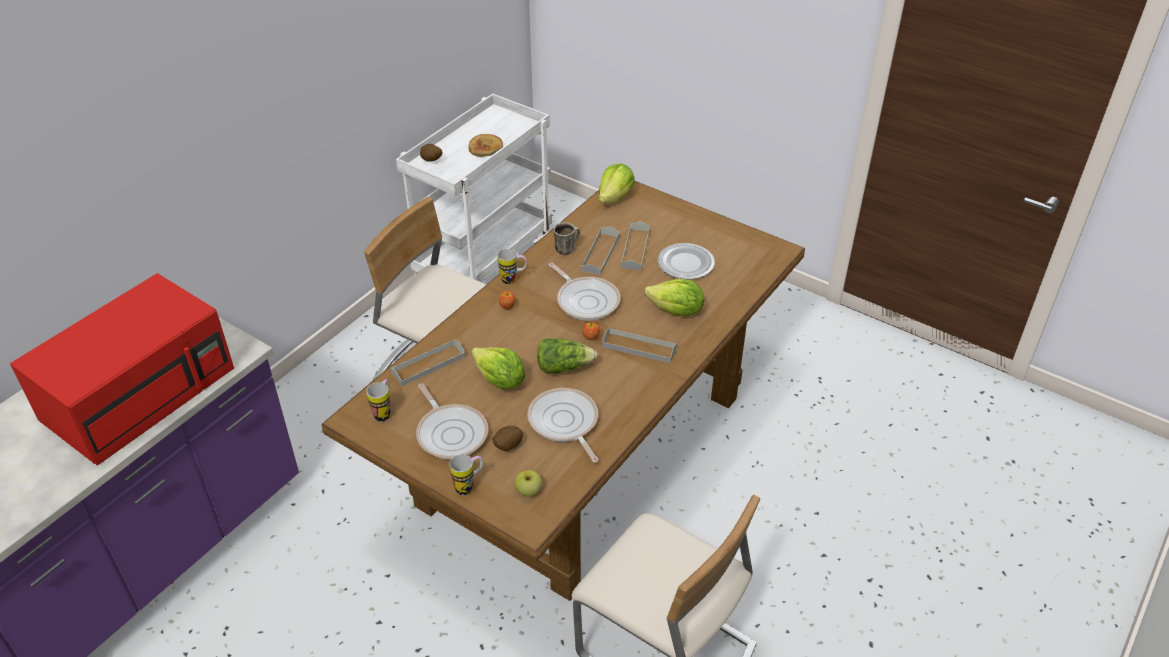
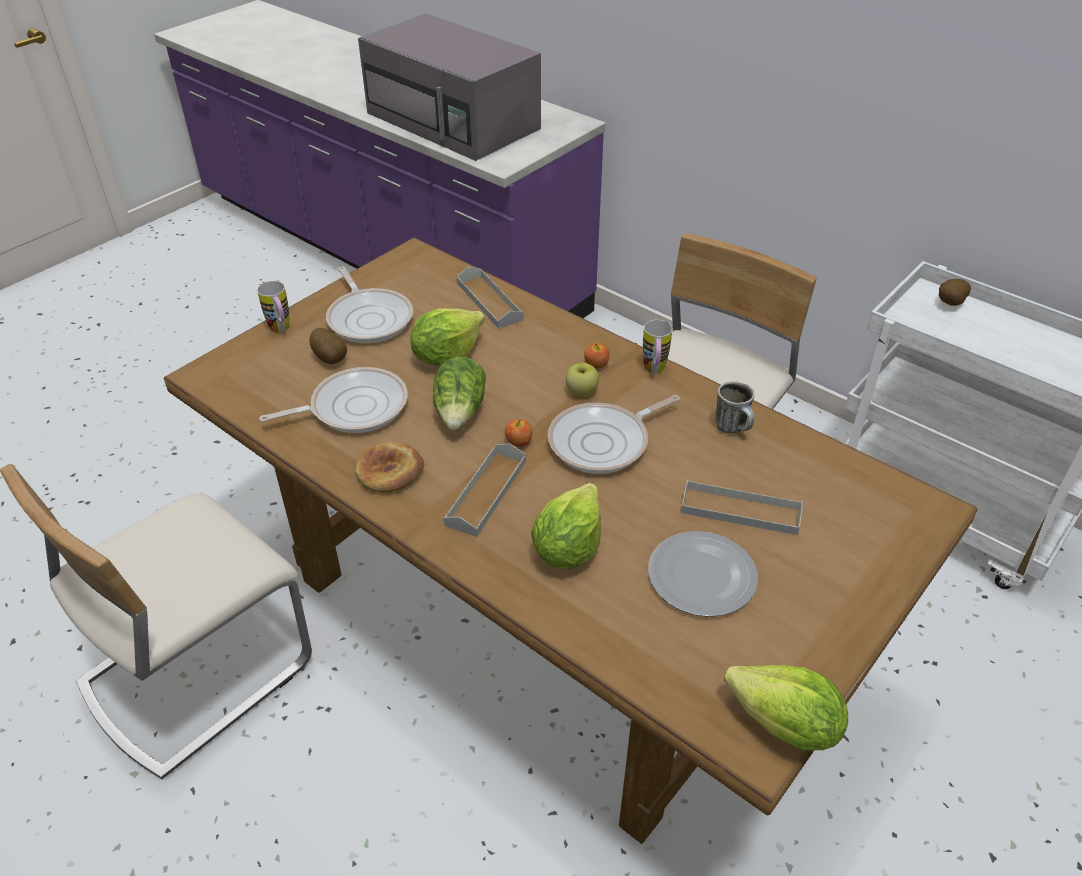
camera: 95 degrees right, 0 degrees up
(141, 392) = (454, 121): red microwave -> grey microwave
(384, 412) = (418, 273): mug -> none
(451, 432) = (369, 318): frying pan -> frying pan turned 90 degrees counterclockwise
(485, 148) = (1008, 356): bread -> bread (389, 471)
(528, 491) = (253, 373): apple -> apple (581, 391)
(600, 253) = (723, 466): grey tray -> none
(615, 197) = (894, 497): lettuce -> lettuce (784, 727)

